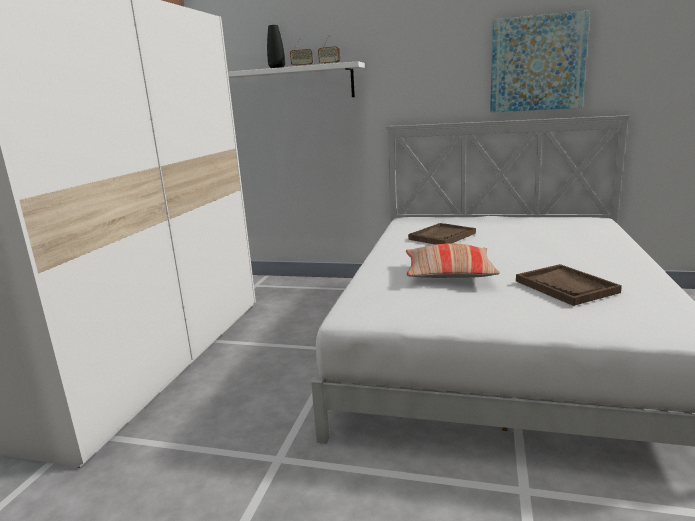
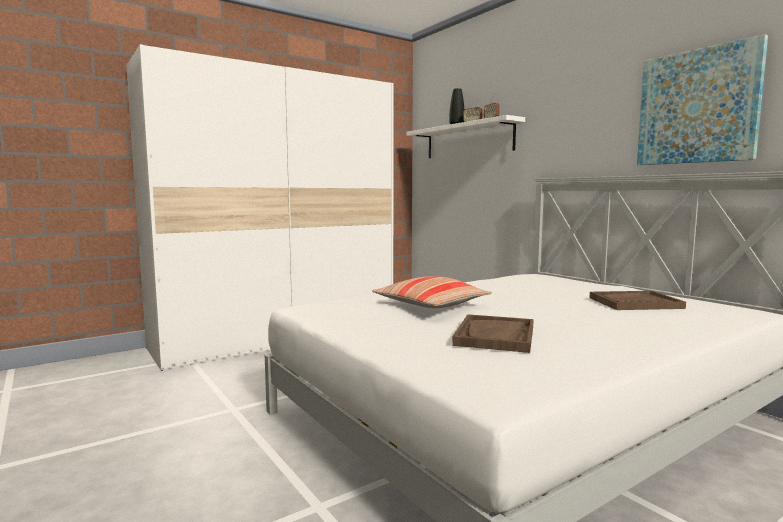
camera: 40 degrees right, 10 degrees down
(442, 236) = (518, 288): brown tray -> brown tray (635, 303)

